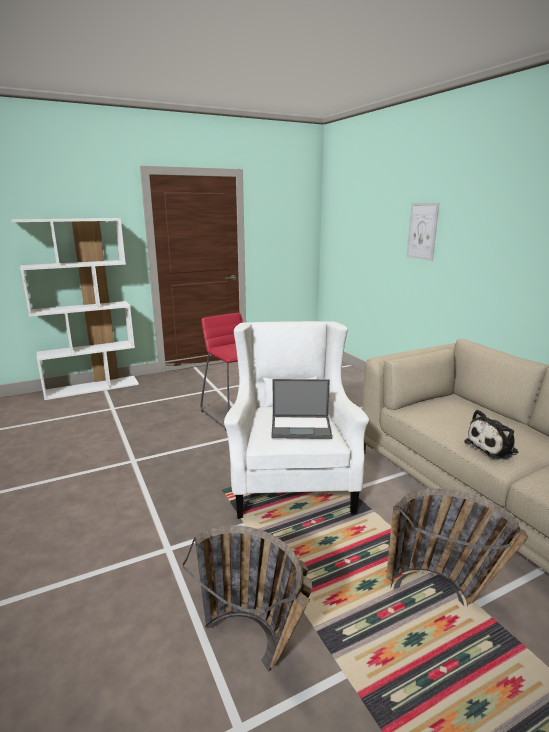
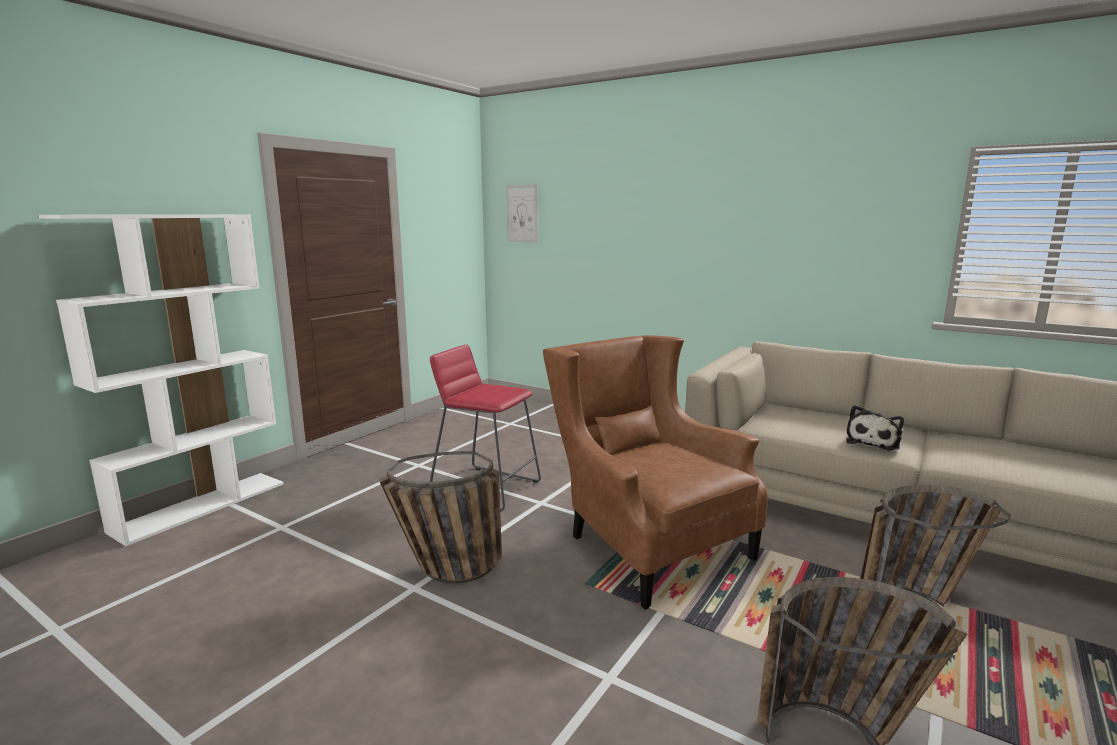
camera: 30 degrees left, 5 degrees down
(157, 456) = (444, 571): none -> basket
(291, 477) = (645, 543): white armchair -> brown armchair
(301, 427) = (689, 466): laptop -> none
(422, 231) = (656, 227): picture -> picture (522, 213)

